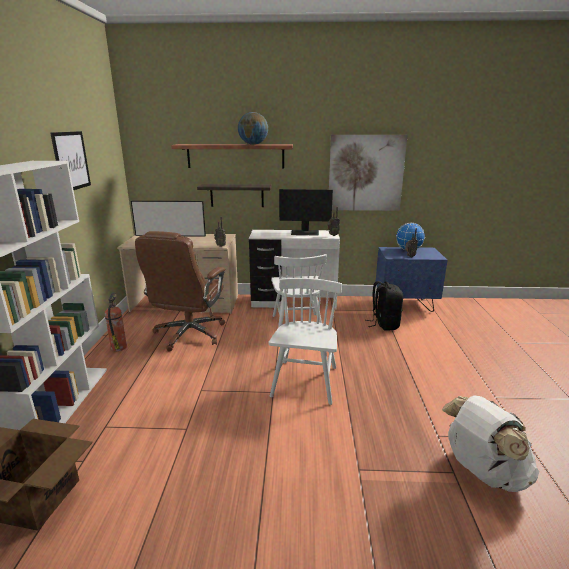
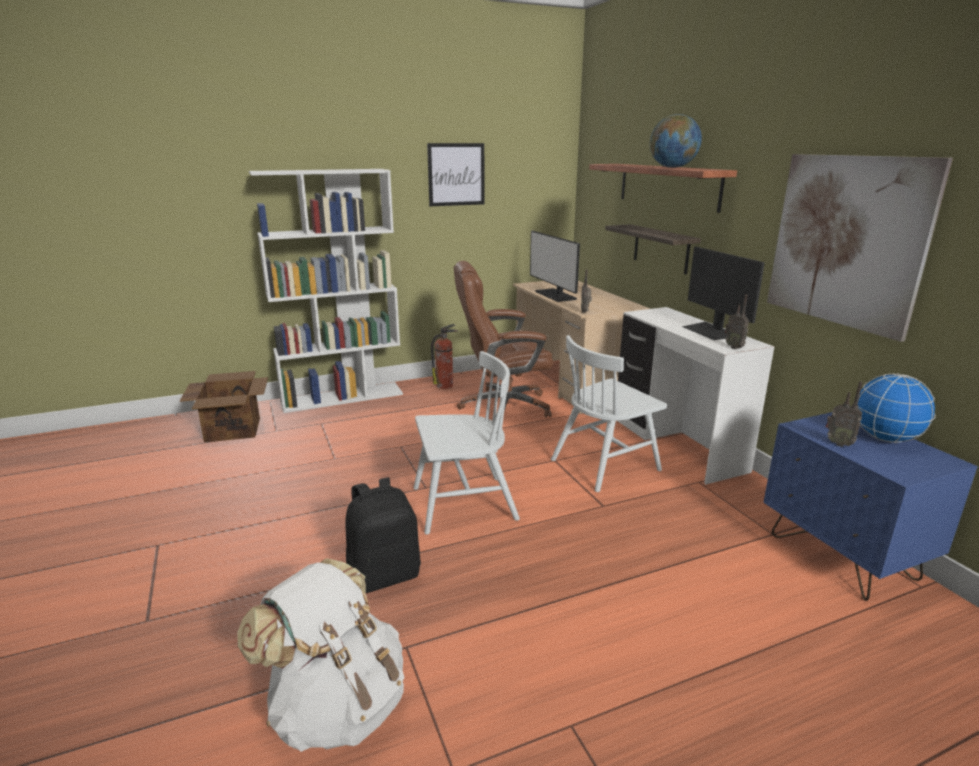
camera: 65 degrees right, 0 degrees up
(384, 324) = (714, 543): black backpack -> black backpack (385, 575)

